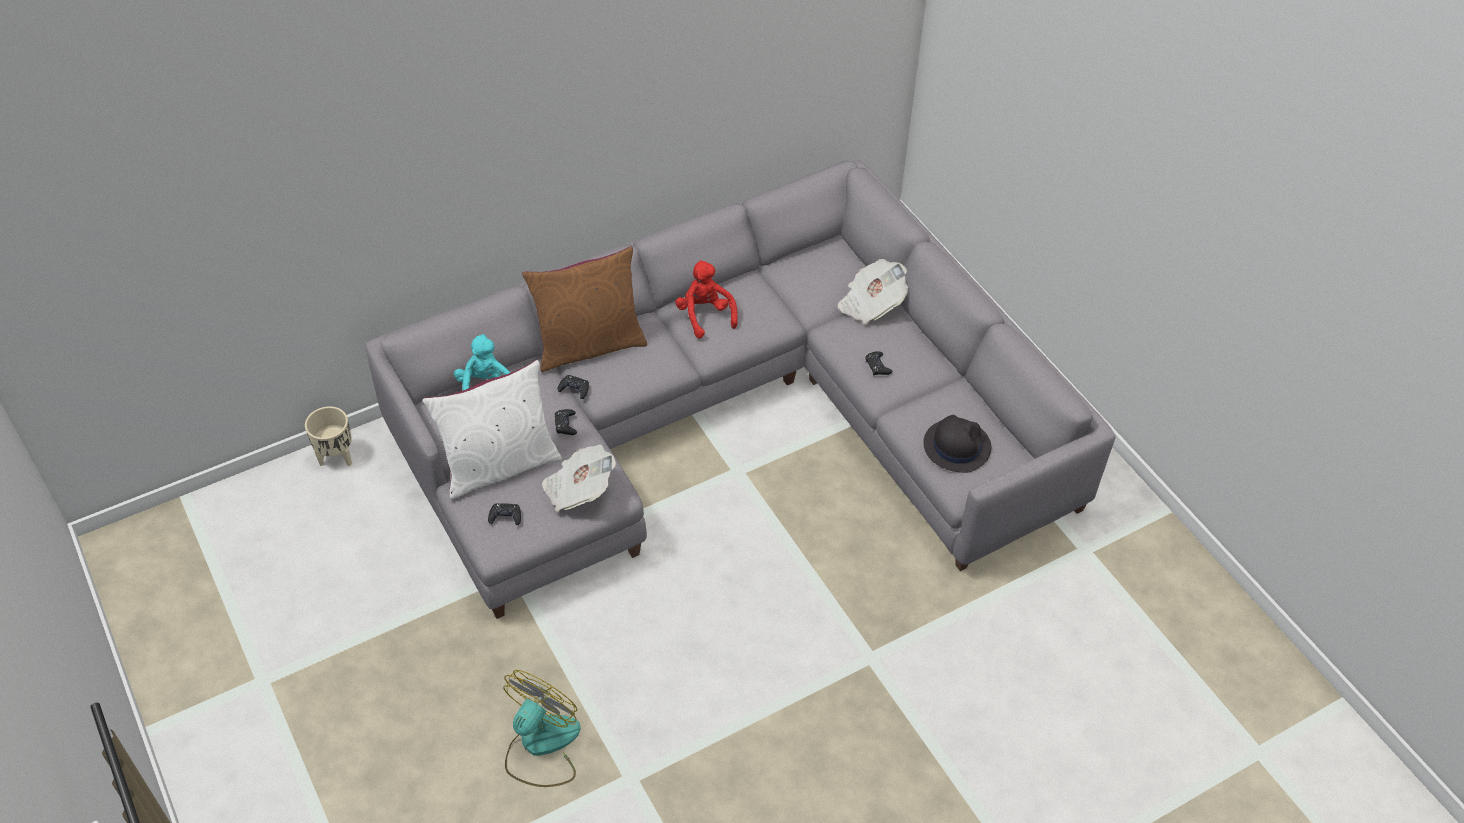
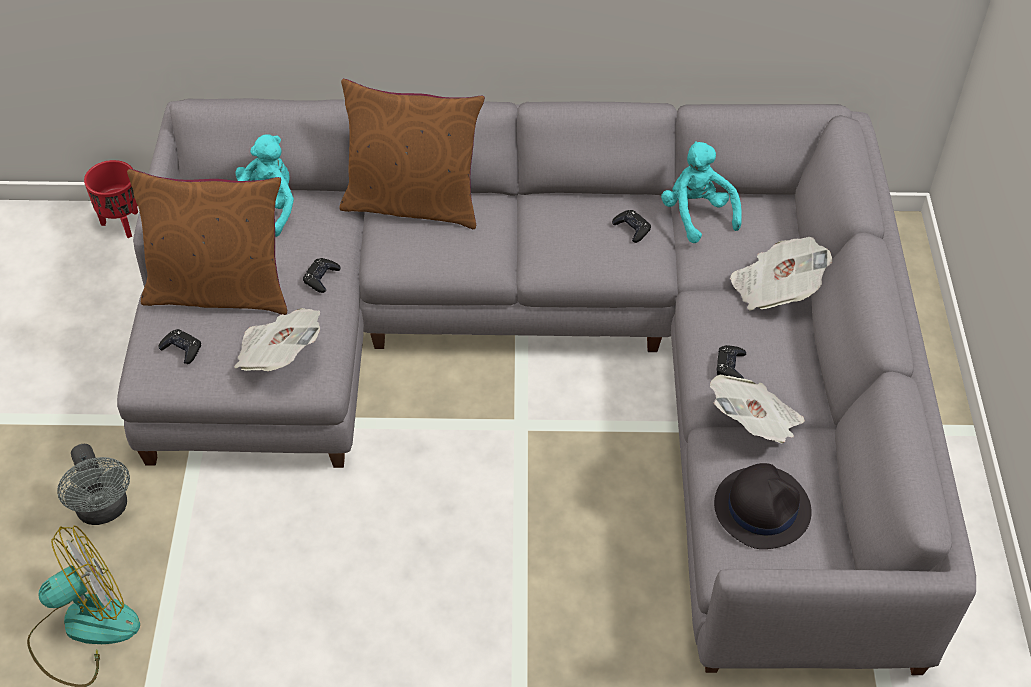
camera: 30 degrees right, 0 degrees up
(337, 457) = (123, 224): beige planter -> red planter
(492, 663) = (104, 511): none -> grey fan
(499, 465) = (219, 291): white pillow -> brown pillow
(574, 389) = (361, 243): black game controller -> black game controller (632, 229)
(705, 315) = (566, 222): red plush toy -> none
(787, 274) = (697, 214): none -> turquoise plush toy
(917, 396) = (754, 424): none -> newspaper

